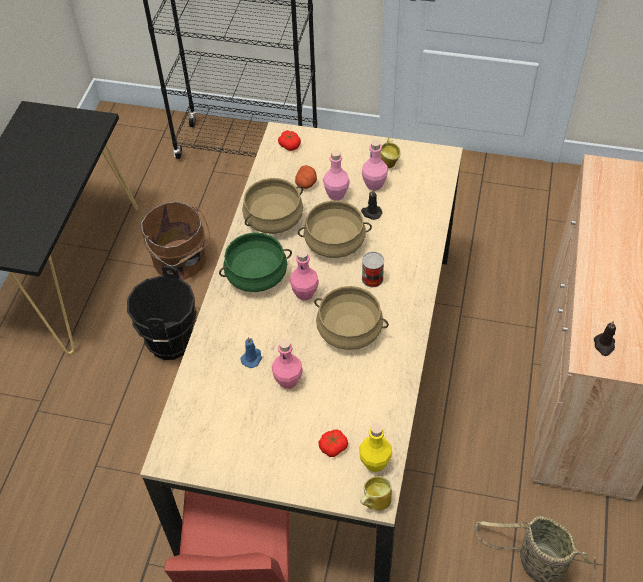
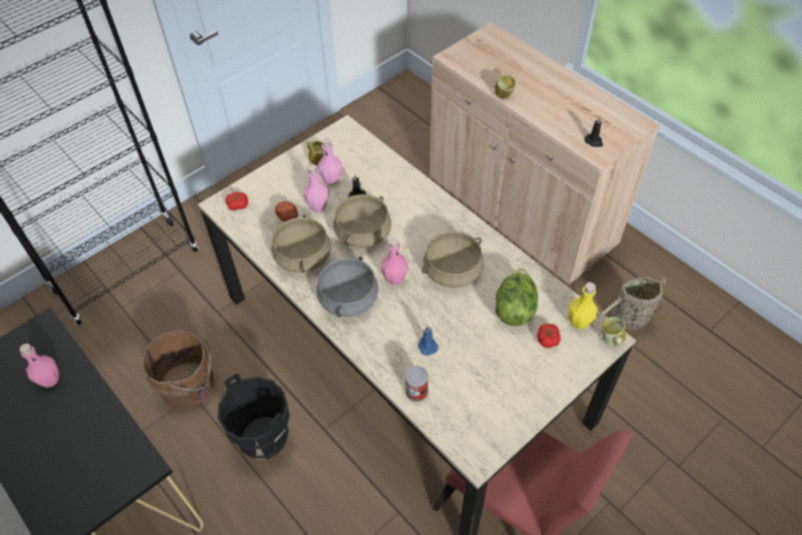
camera: 55 degrees left, 0 degrees up
(256, 275) = (349, 299): green cooking pot -> grey cooking pot
(288, 381) = (467, 334): pink bottle -> pink bottle (50, 380)
(346, 401) = (514, 308): none -> lettuce
(372, 278) = (418, 231): can -> can (416, 391)
(594, 237) = (505, 94): none -> mug

